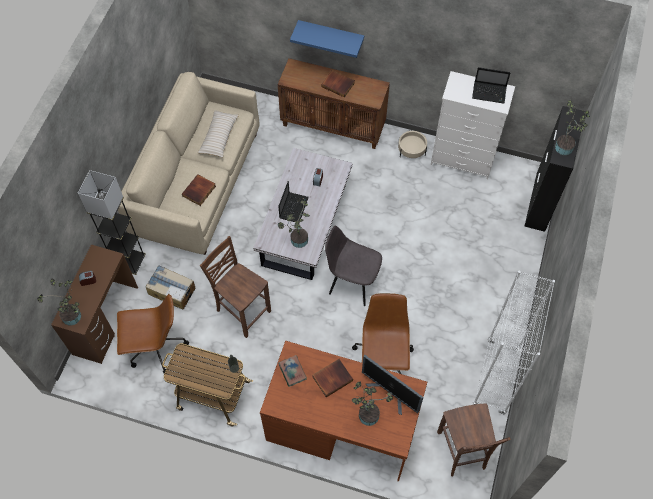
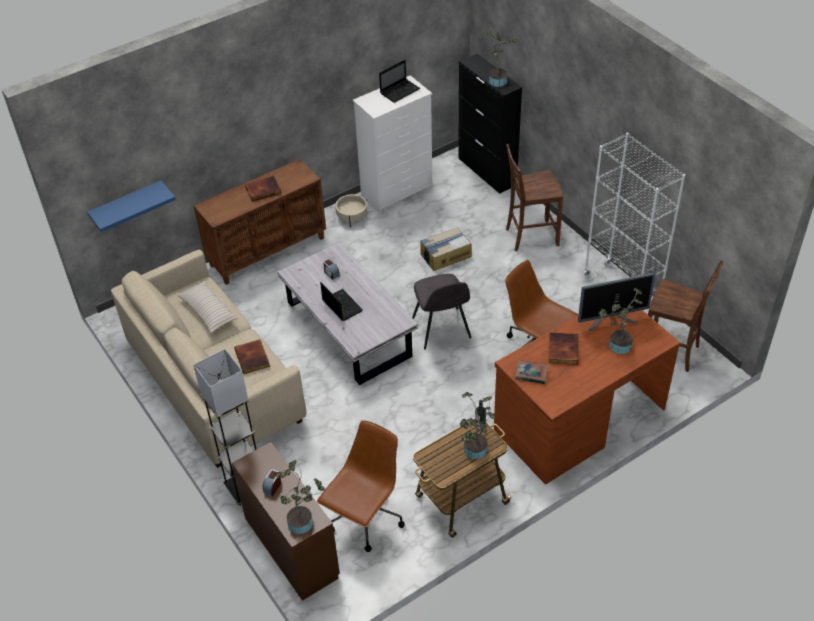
camera: 50 degrees left, 15 degrees down
(171, 290) = (314, 471): cardboard box -> cardboard box (445, 255)
(242, 310) = (392, 426): brown chair -> brown chair (530, 236)
(297, 240) = (379, 322): potted plant -> potted plant (474, 452)
(331, 35) = (230, 142): blue shelf -> blue shelf (127, 205)
(352, 281) = (441, 330): grey chair -> grey chair turned 75 degrees counterclockwise

